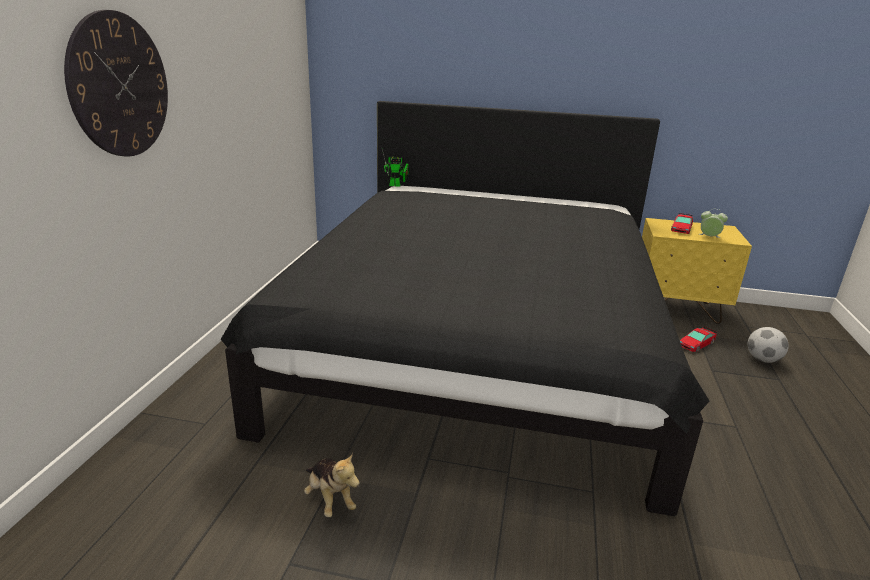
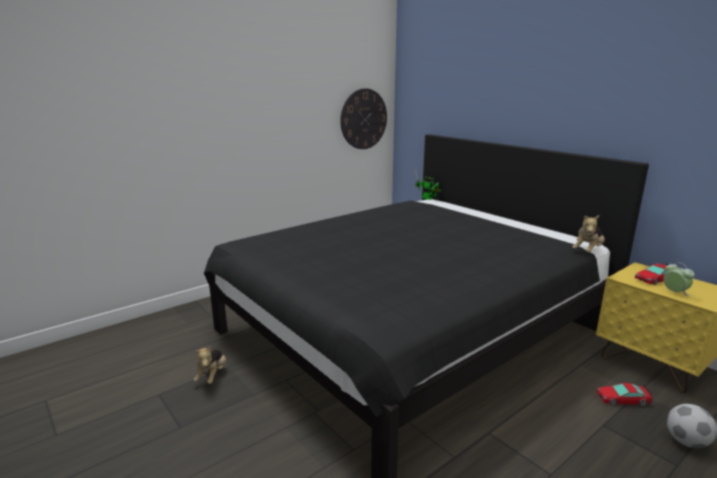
camera: 40 degrees right, 5 degrees down
(120, 85) = (205, 117): wall clock -> wall clock (363, 119)
(625, 214) = (588, 251): none -> plush toy

